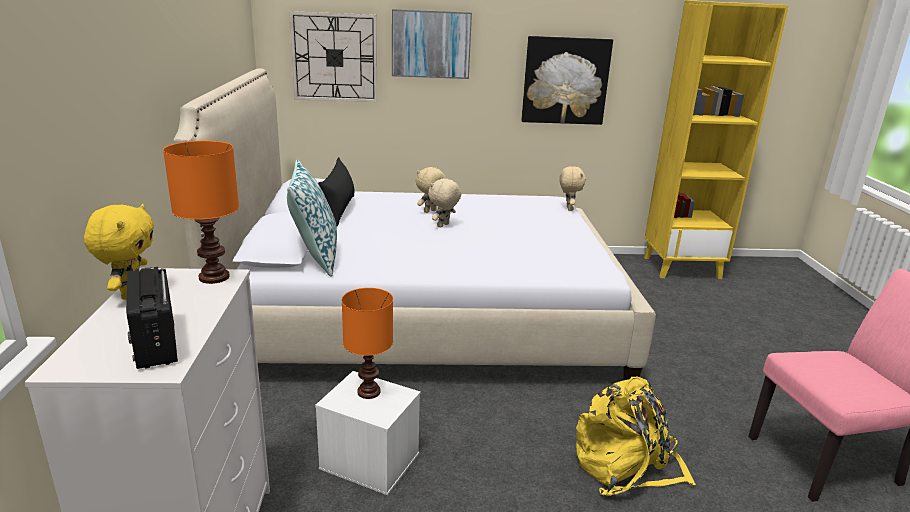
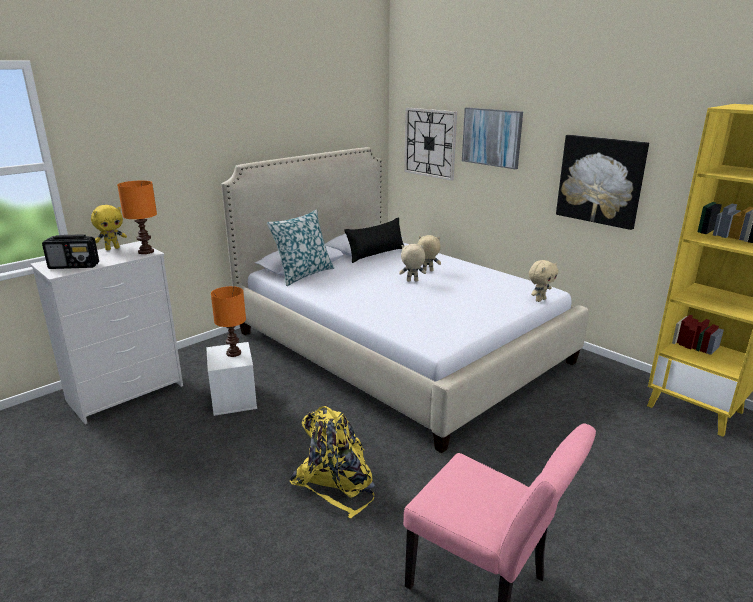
camera: 50 degrees right, 0 degrees up
(156, 343) = (74, 266): radio -> radio turned 120 degrees counterclockwise

